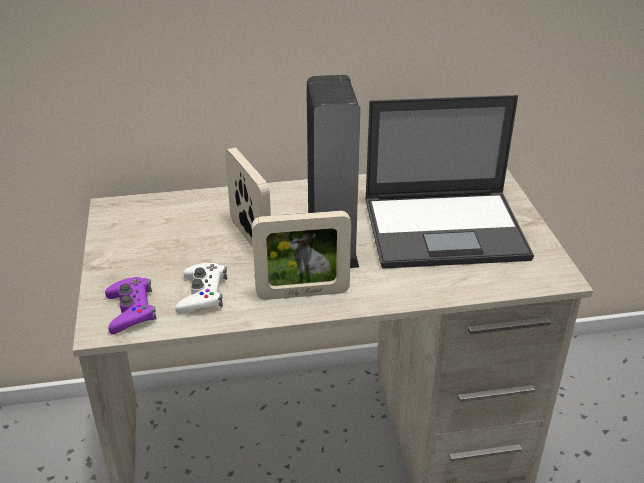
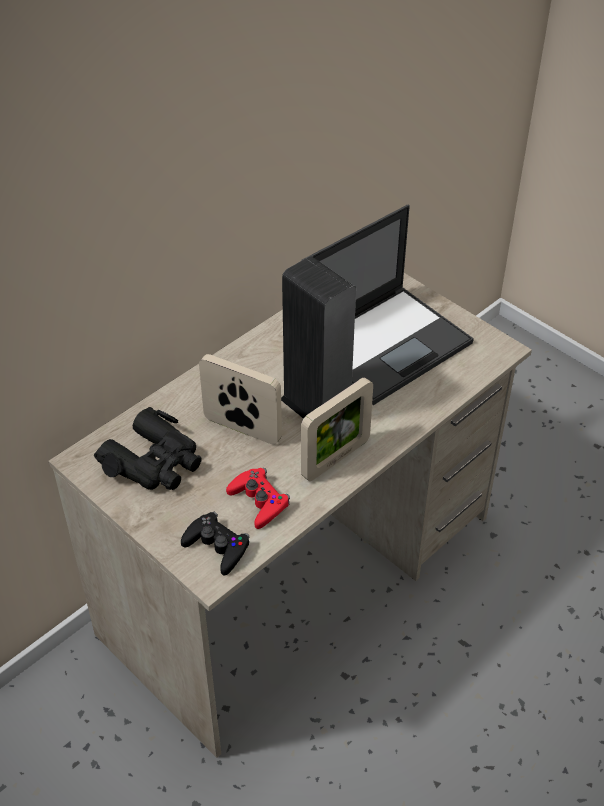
camera: 35 degrees left, 10 degrees up
(131, 310) = (217, 547): purple game controller -> black game controller
(159, 231) = (154, 462): none -> black binoculars
(202, 294) = (259, 501): white game controller -> red game controller

